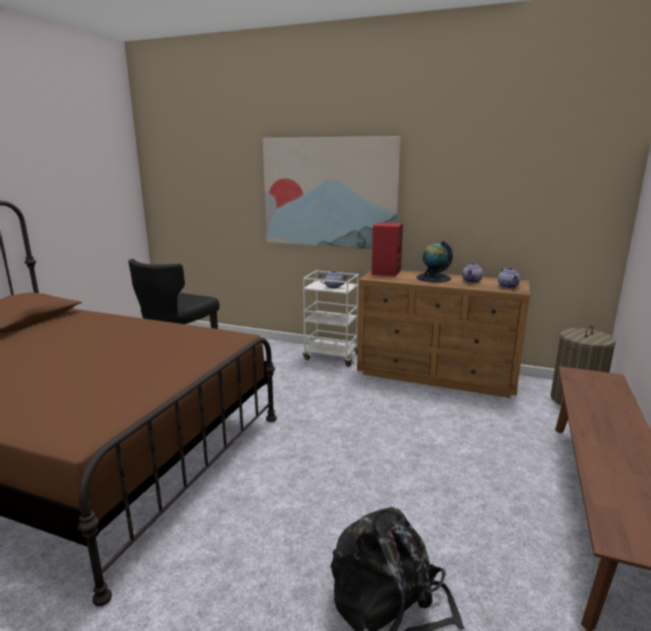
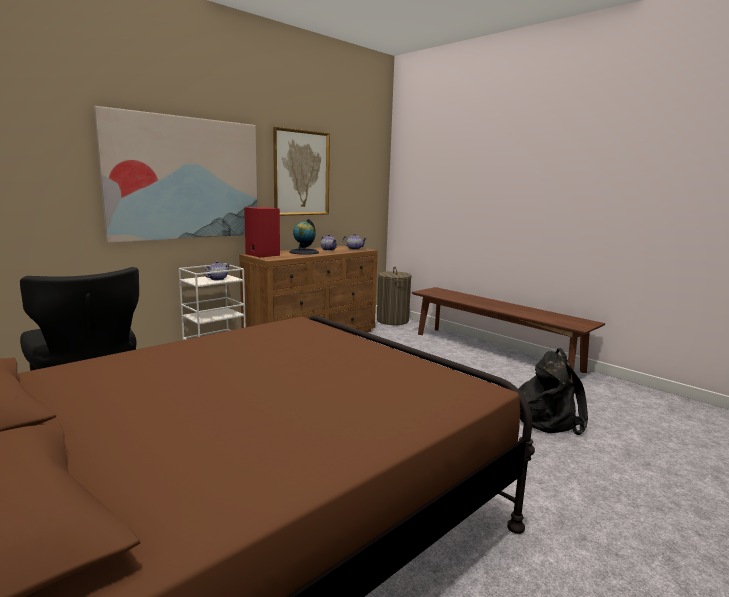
camera: 65 degrees left, 5 degrees down
(462, 186) = (301, 173): none -> picture

